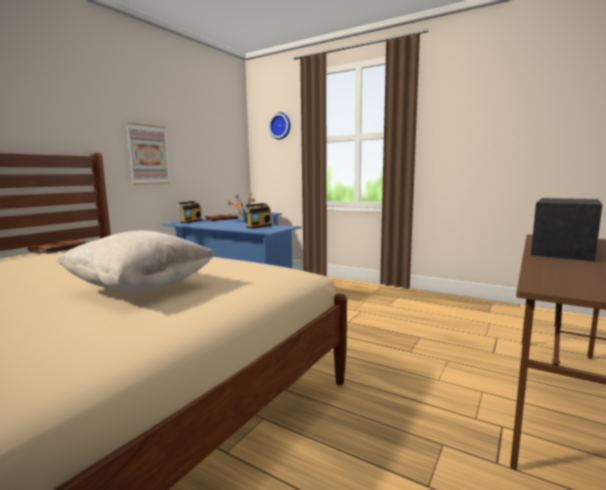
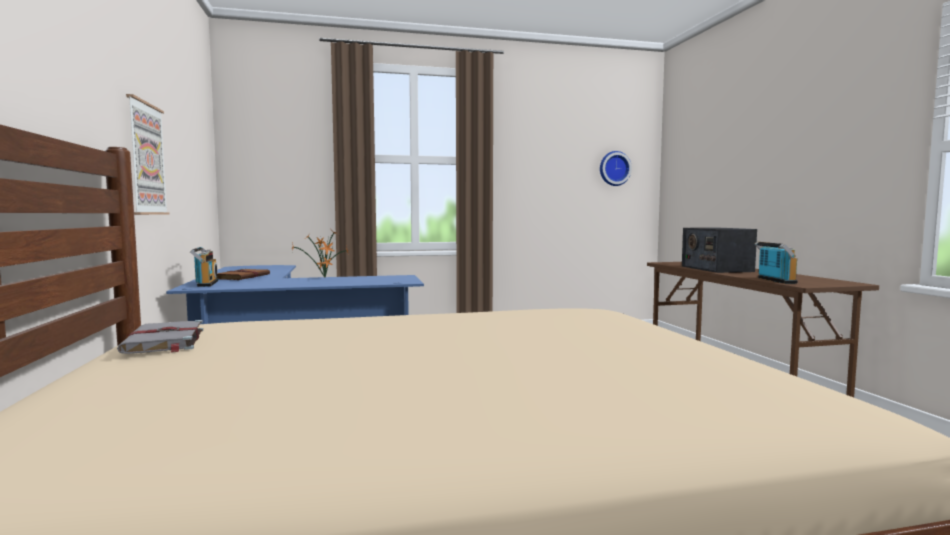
camera: 45 degrees left, 5 degrees down
(59, 249) = (164, 341): brown book -> grey book
(141, 288) = (584, 340): beige pillow -> none
(258, 226) = (363, 279): radio -> radio (774, 280)
(281, 126) = (286, 132): wall clock -> wall clock (614, 168)

